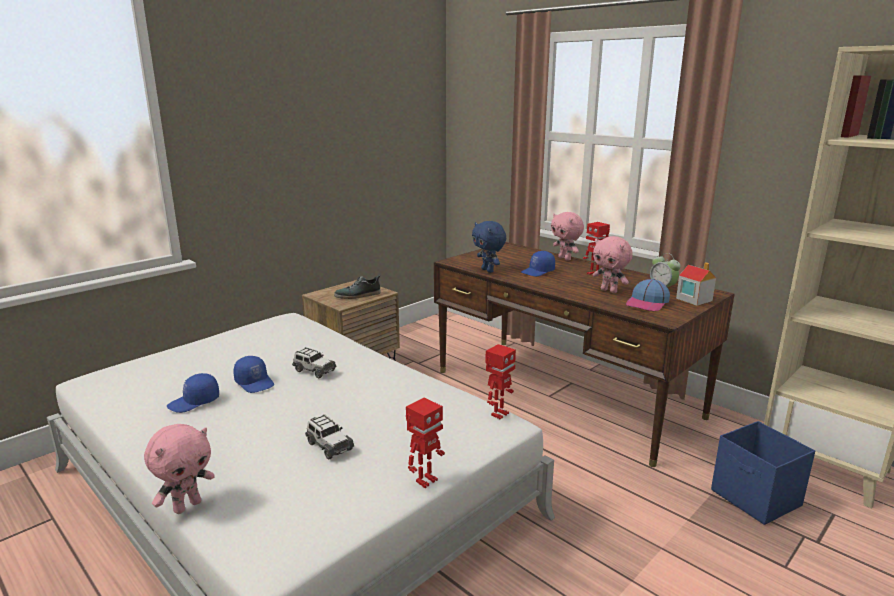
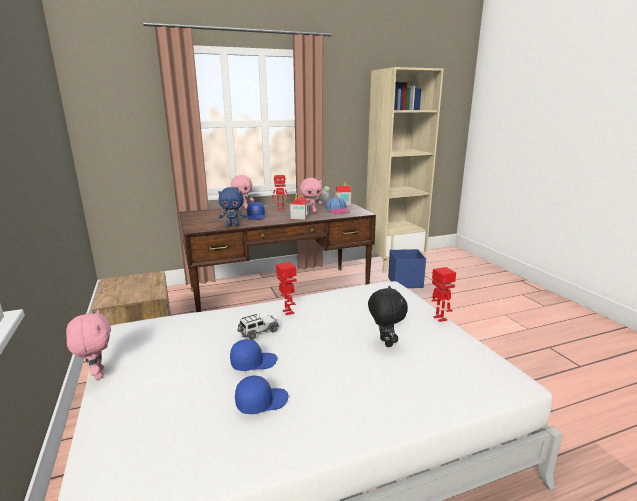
camera: 65 degrees left, 0 degrees up
(187, 506) = (440, 416): pink plush toy -> pink plush toy (97, 374)
(194, 402) = (261, 401): blue cap -> blue cap turned 105 degrees counterclockwise
(329, 446) = (384, 343): toy car -> black plush toy
(358, 295) = (143, 285): shoe -> none
(499, 414) = (377, 285): toy robot -> toy robot (287, 312)
(571, 290) = (299, 217): none -> toy house

